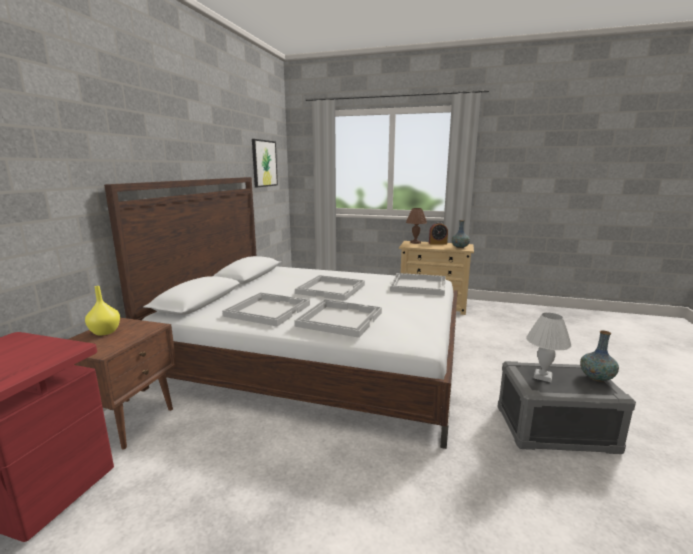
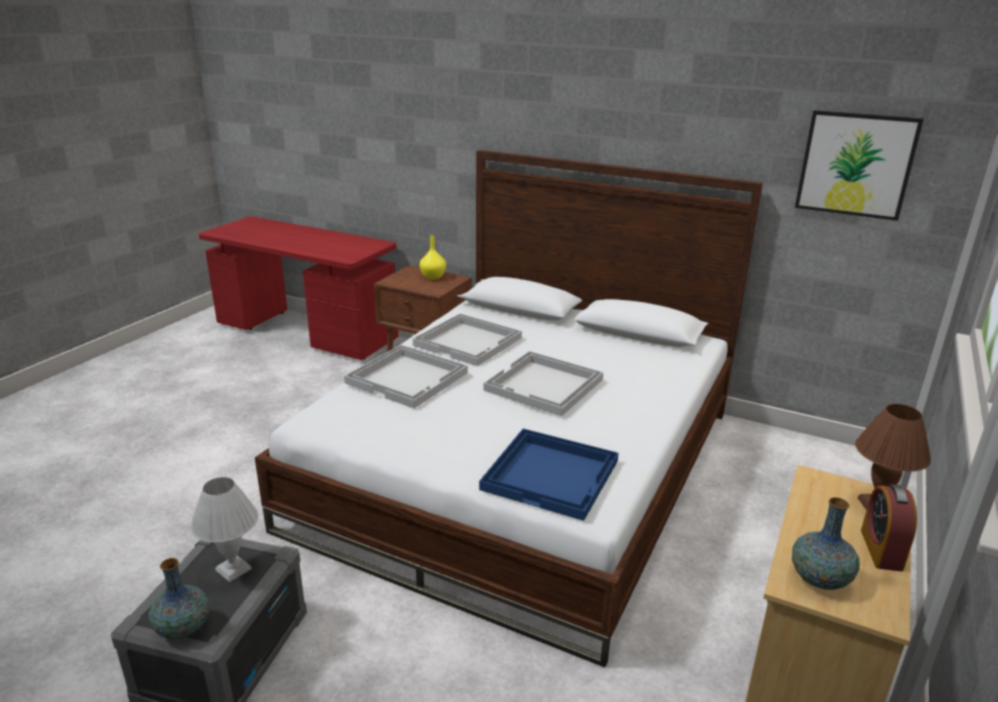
camera: 100 degrees right, 10 degrees up
(418, 285) = (552, 474): white tray -> blue tray

